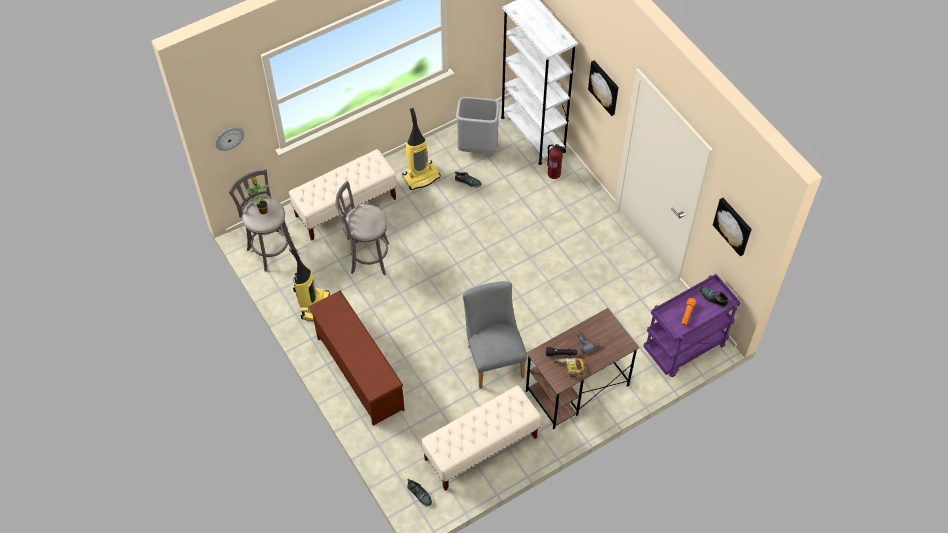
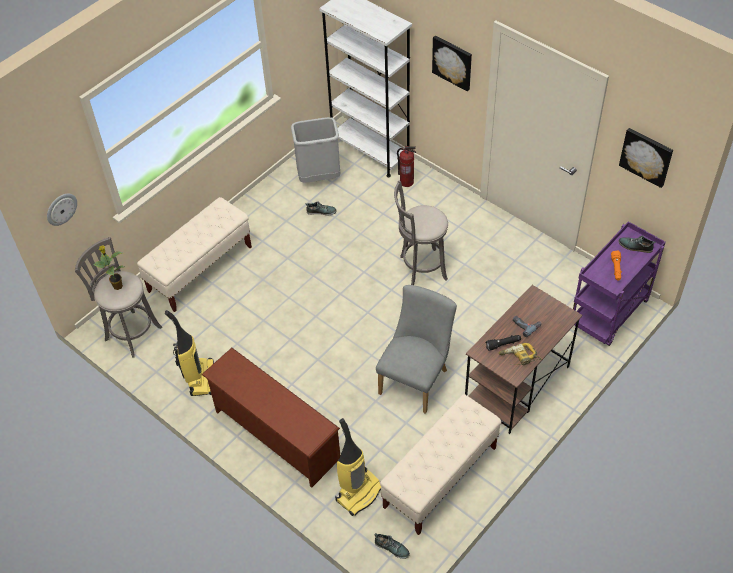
camera: 15 degrees left, 5 degrees down
(367, 257) = (242, 313): grey stool -> grey stool (420, 268)
(421, 177) = (270, 219): vacuum cleaner -> vacuum cleaner (359, 492)
(493, 358) = (416, 378): grey chair -> grey chair turned 60 degrees clockwise

